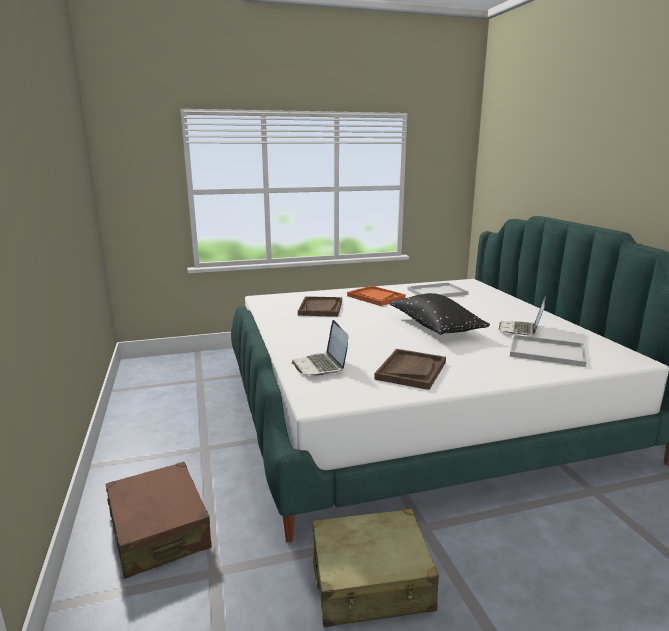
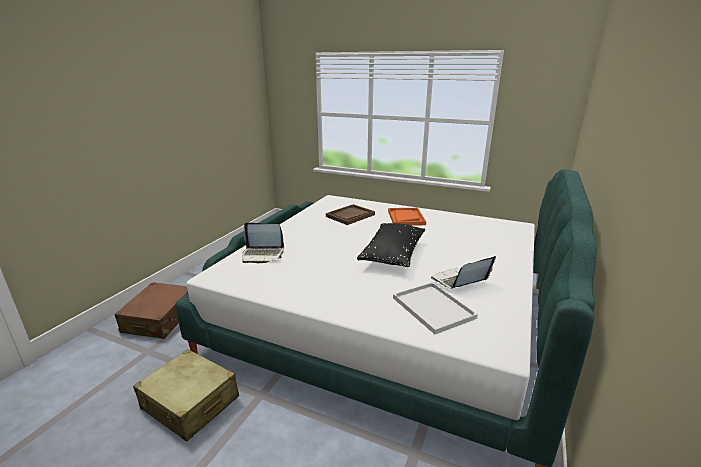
camera: 40 degrees right, 5 degrees up
(321, 366) = (262, 255): laptop -> laptop turned 105 degrees counterclockwise
(411, 370) = (302, 279): brown tray -> none
(437, 292) = (467, 227): white tray -> none

